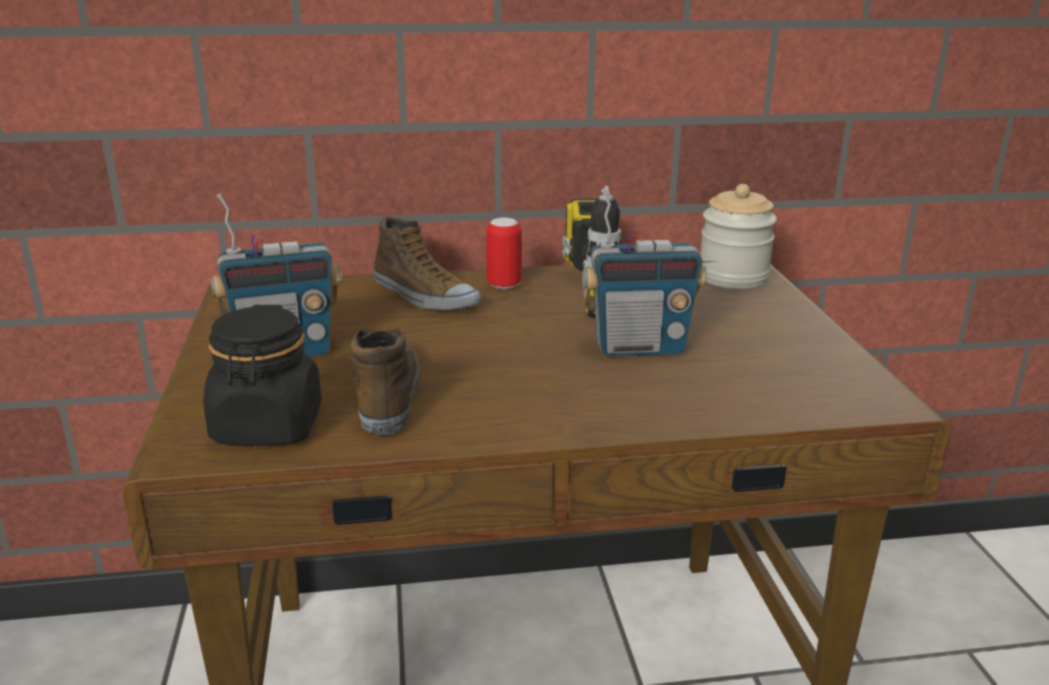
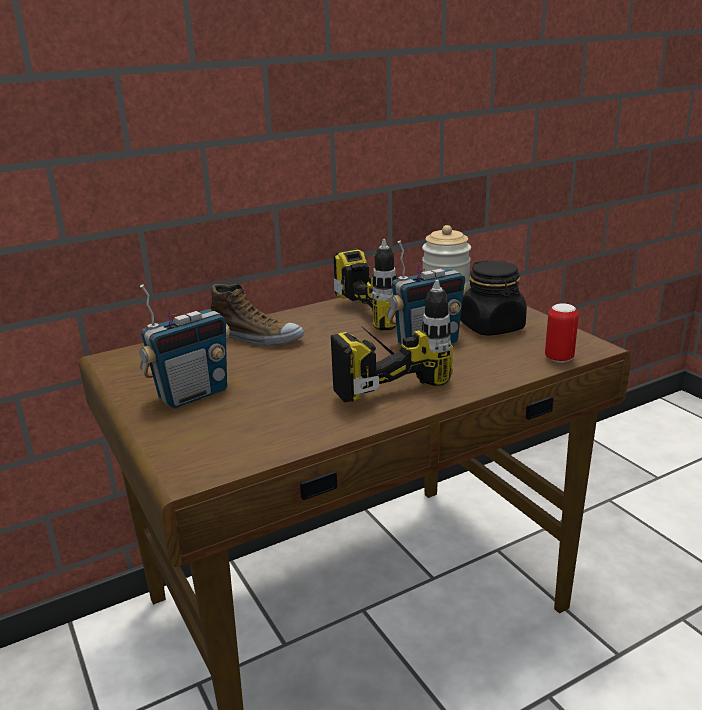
camera: 20 degrees left, 0 degrees up
(268, 427) = (231, 445): black jar -> black jar (492, 327)
(388, 393) = (293, 405): shoe -> none
(504, 285) = (303, 320): can -> can (559, 358)
(534, 376) = (377, 374): none -> power drill

